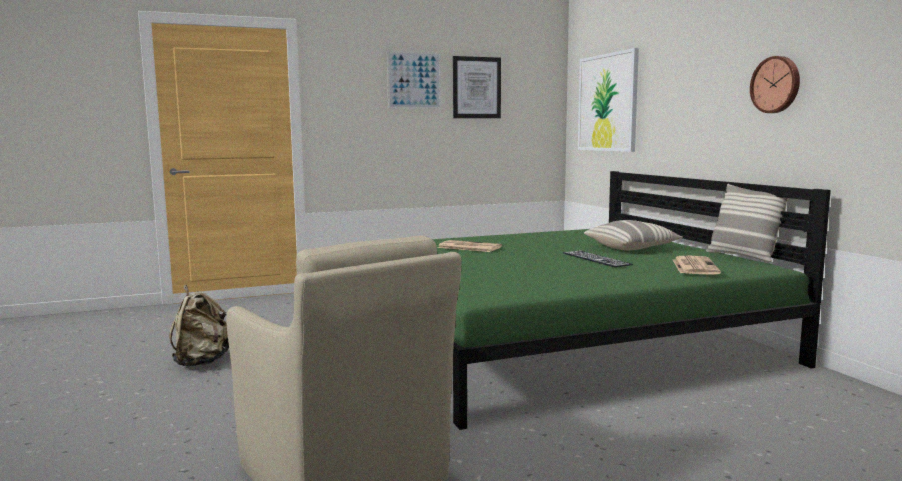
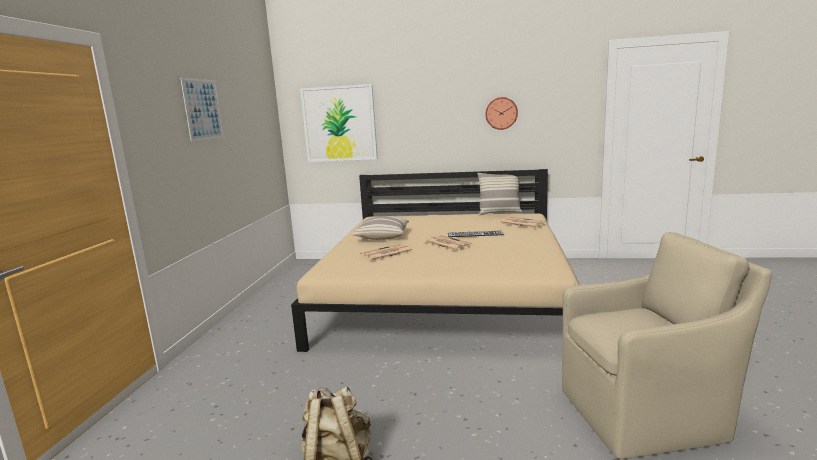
camera: 60 degrees left, 5 degrees up
(476, 87) = (239, 114): picture -> none
(536, 256) = (447, 243): none -> newspaper
(559, 338) = (446, 296): green bed -> beige bed
(632, 248) = (448, 223): pillow -> pillow (382, 236)

